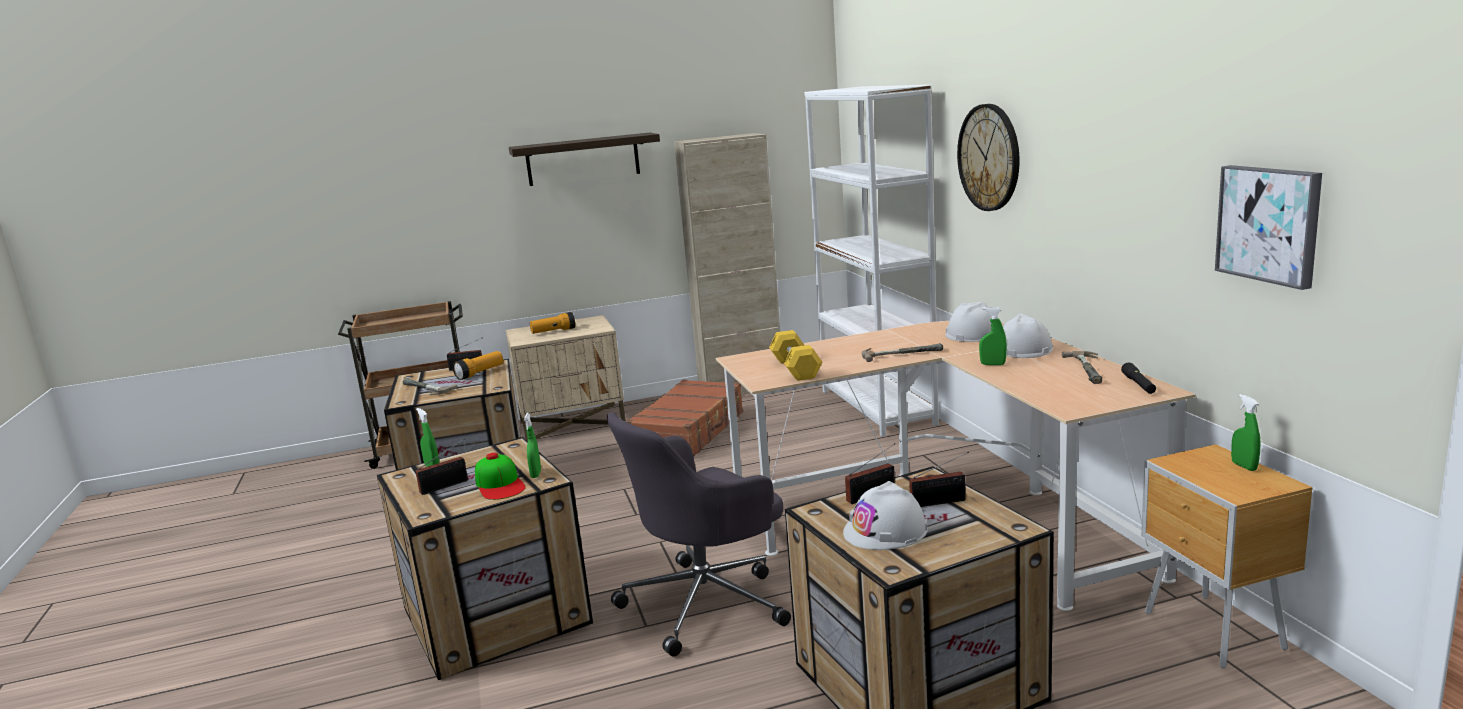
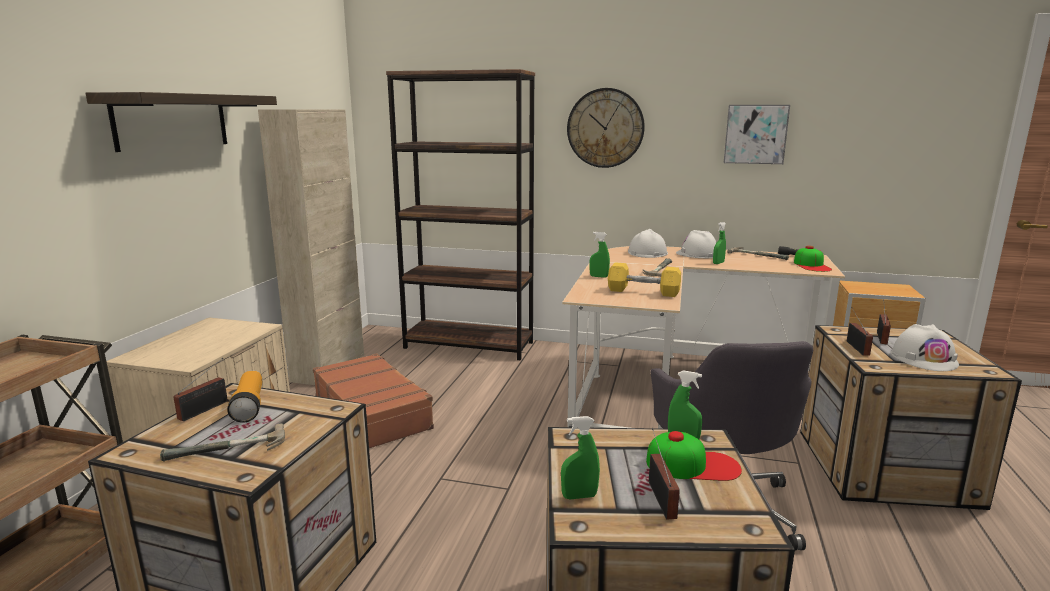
camera: 60 degrees left, 0 degrees up
(553, 331) = (199, 344): flashlight -> none
(877, 407) = (469, 345): white bookcase -> brown bookcase
(1090, 398) = (812, 265): none -> cap
(1244, 466) = (874, 284): green spray bottle -> green spray bottle (599, 276)
(1269, 224) = (881, 150): picture -> picture (755, 134)

